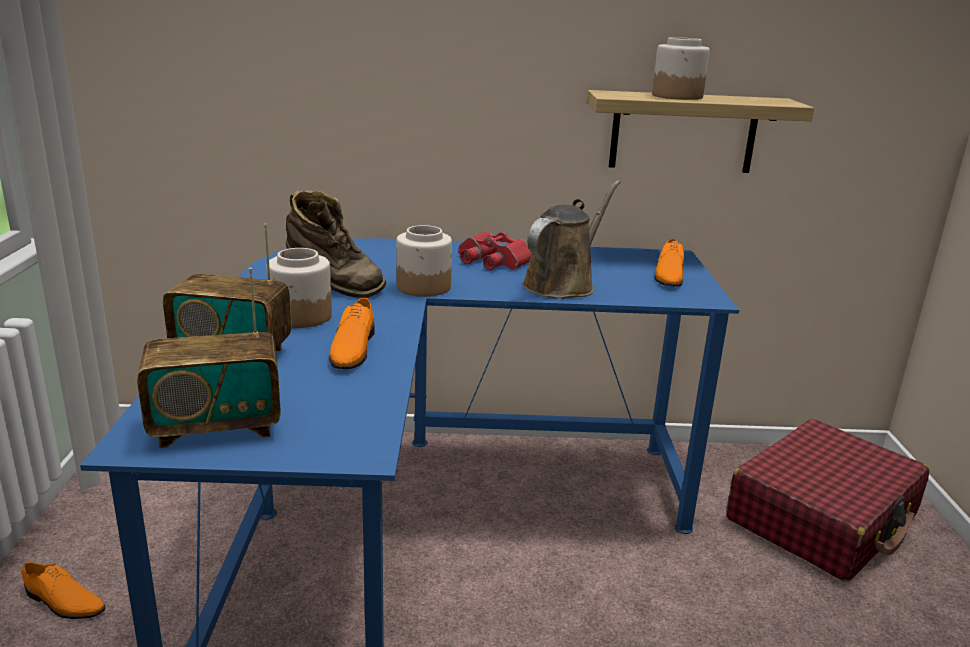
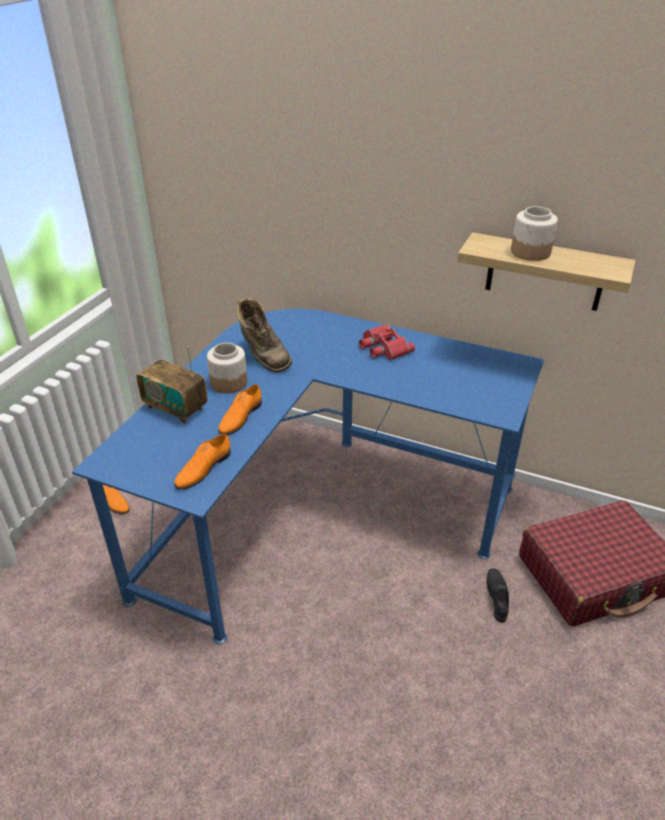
camera: 25 degrees right, 15 degrees up
(216, 427) = (139, 462): radio -> none
(424, 287) = (318, 368): jar -> none
(562, 284) = (411, 381): brown watering can -> none
(668, 275) = (497, 385): orange shoe -> orange shoe (202, 468)
(738, 573) = (498, 596): none -> black shoe

